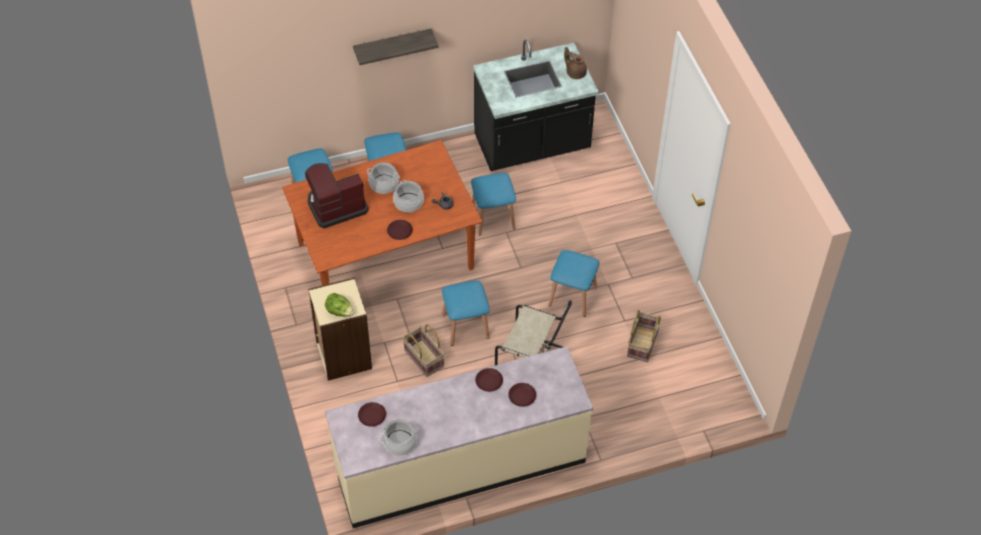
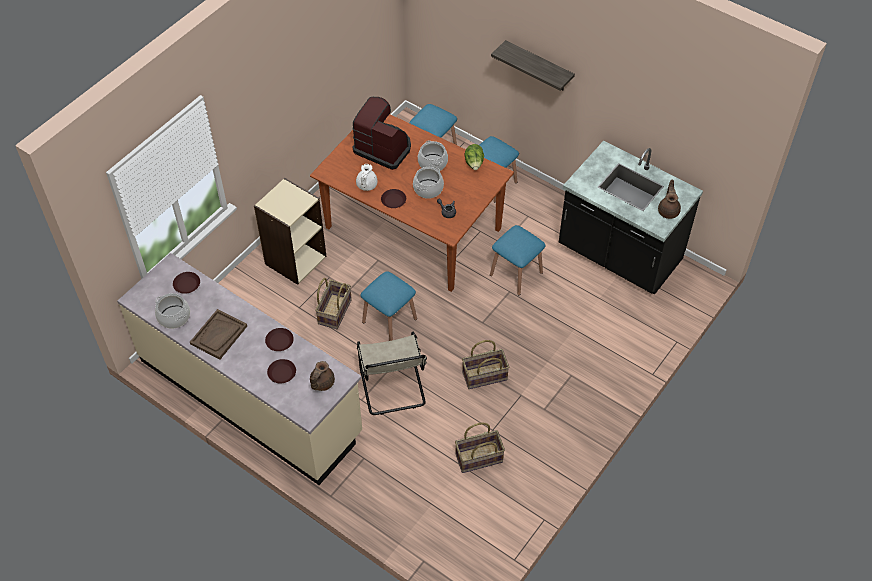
camera: 55 degrees right, 0 degrees up
(339, 311) = (278, 208): lettuce -> lettuce (474, 164)
(366, 240) = (366, 185): none -> white teapot
(447, 420) = (219, 335): none -> brown tray
(553, 375) = (321, 383): none -> brown teapot
(572, 296) = (484, 376): blue stool -> basket

